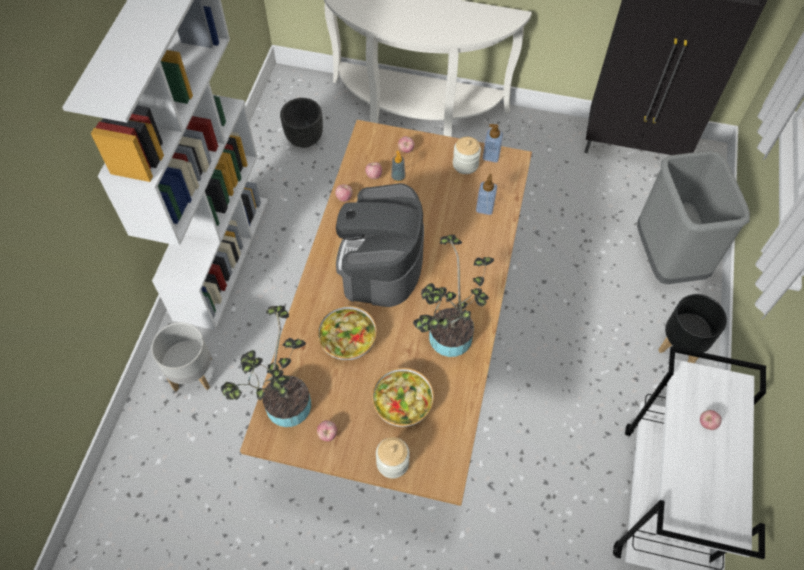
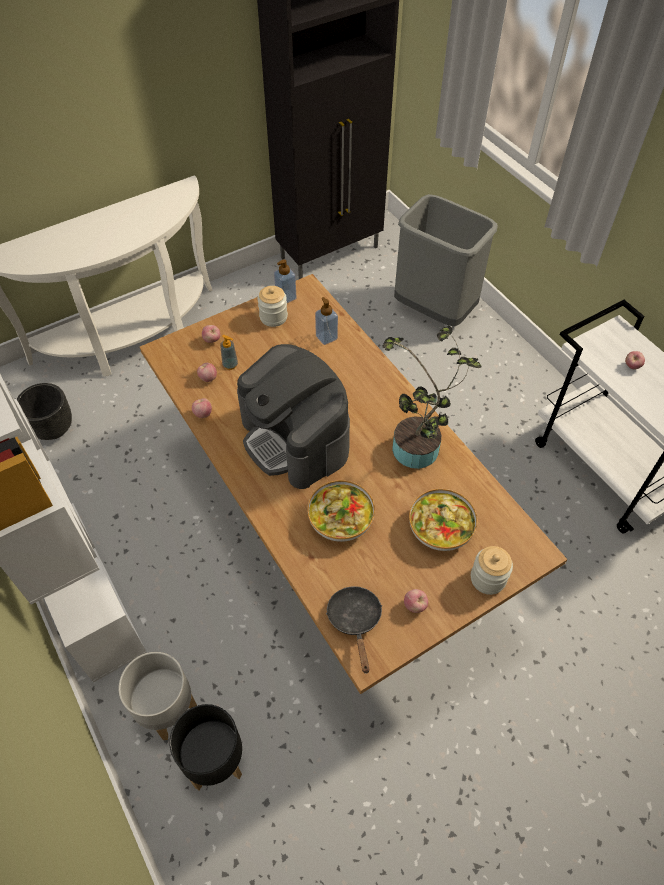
camera: 45 degrees left, 5 degrees down
(283, 408) = (355, 621): potted plant -> black frying pan
(681, 346) = (506, 361): black planter -> black planter (215, 760)

